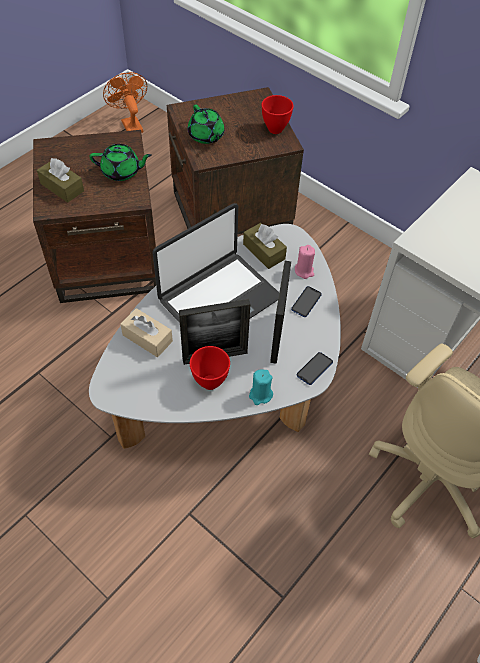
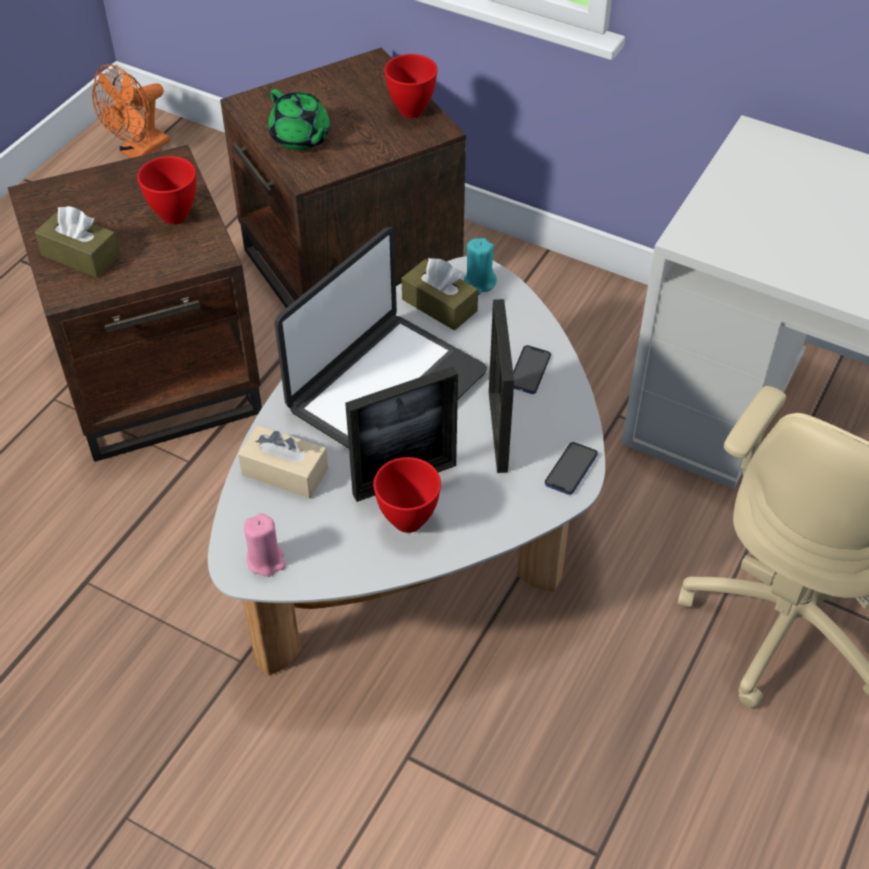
camera: 10 degrees left, 5 degrees down
(122, 172) = (175, 215): green teapot -> red bowl
(130, 124) = (139, 151): orange fan -> orange fan turned 105 degrees counterclockwise
(260, 395) = (495, 525): turquoise candle -> turquoise candle (479, 283)
(304, 271) = (513, 324): pink candle -> pink candle (266, 560)

